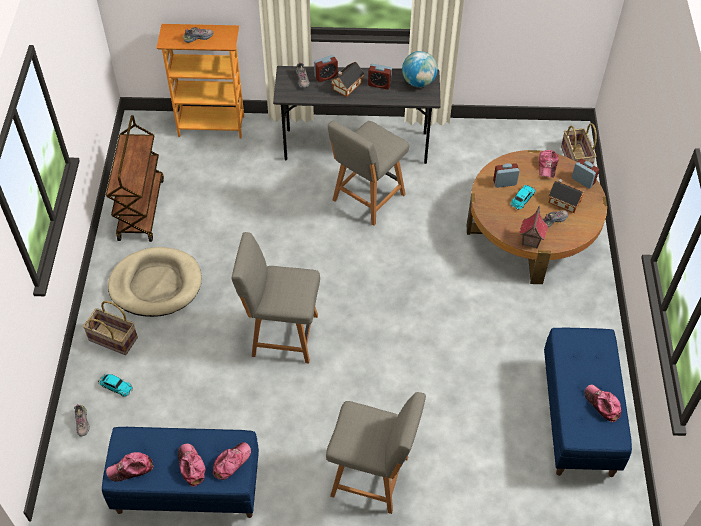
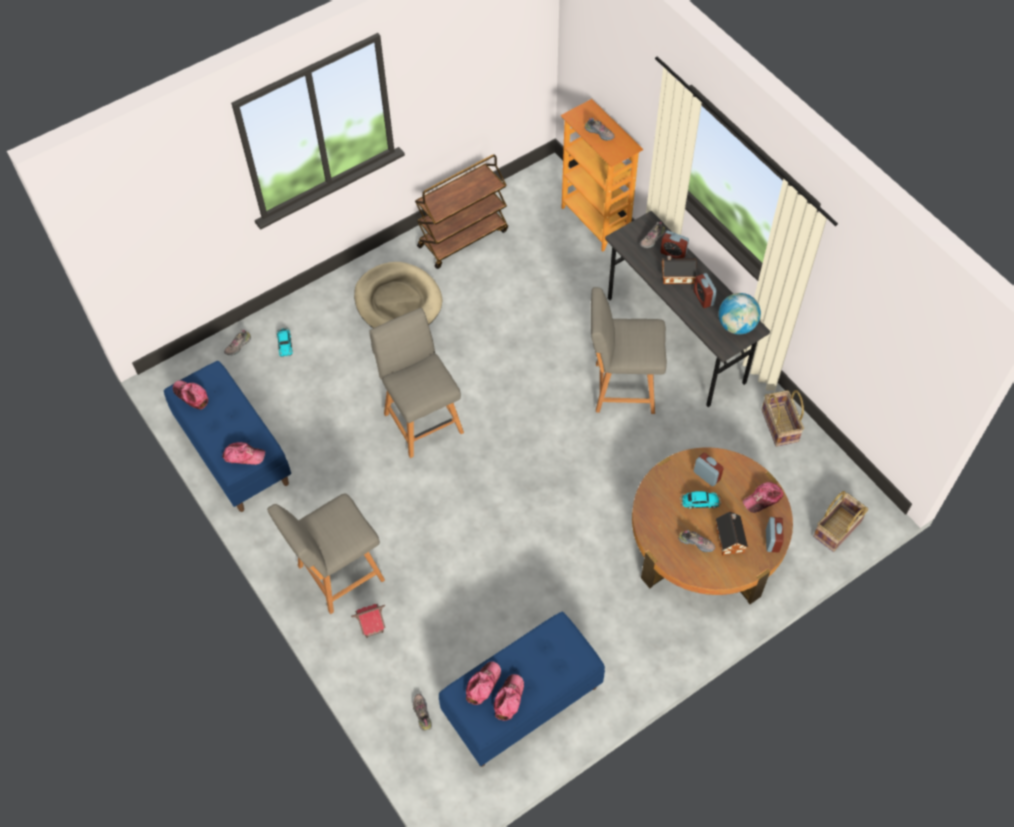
camera: 55 degrees right, 5 degrees up
(112, 339) = (324, 311): basket -> basket (778, 425)
(191, 466) = (221, 432): cap -> cap (483, 684)
(373, 477) = (338, 574): grey chair -> grey chair turned 75 degrees clockwise
(530, 241) = (654, 537): toy house -> toy house (372, 627)
(541, 490) = (421, 713): none -> shoe

